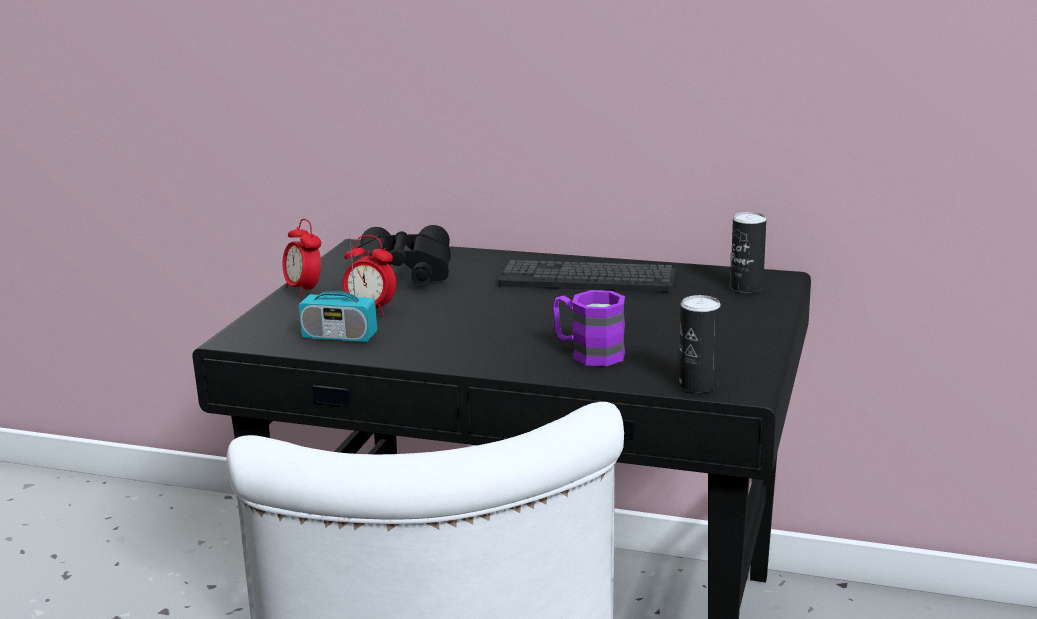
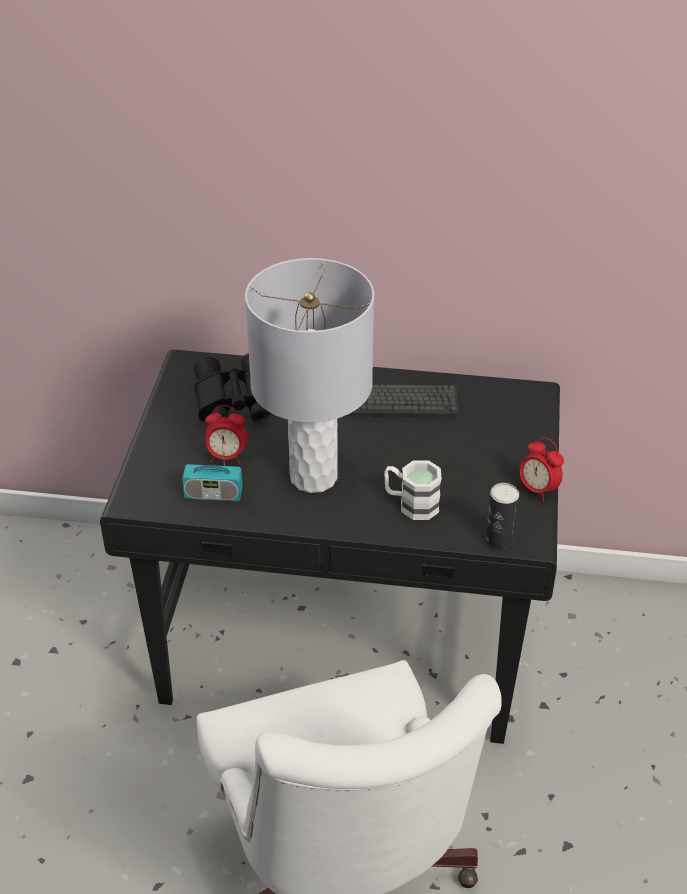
camera: 10 degrees left, 20 degrees up
(304, 290) = (163, 431): alarm clock -> alarm clock (537, 490)
(471, 328) = (313, 476): none -> grey table lamp
(588, 353) = (411, 504): purple mug -> white mug
(746, 287) = (514, 408): can -> none

